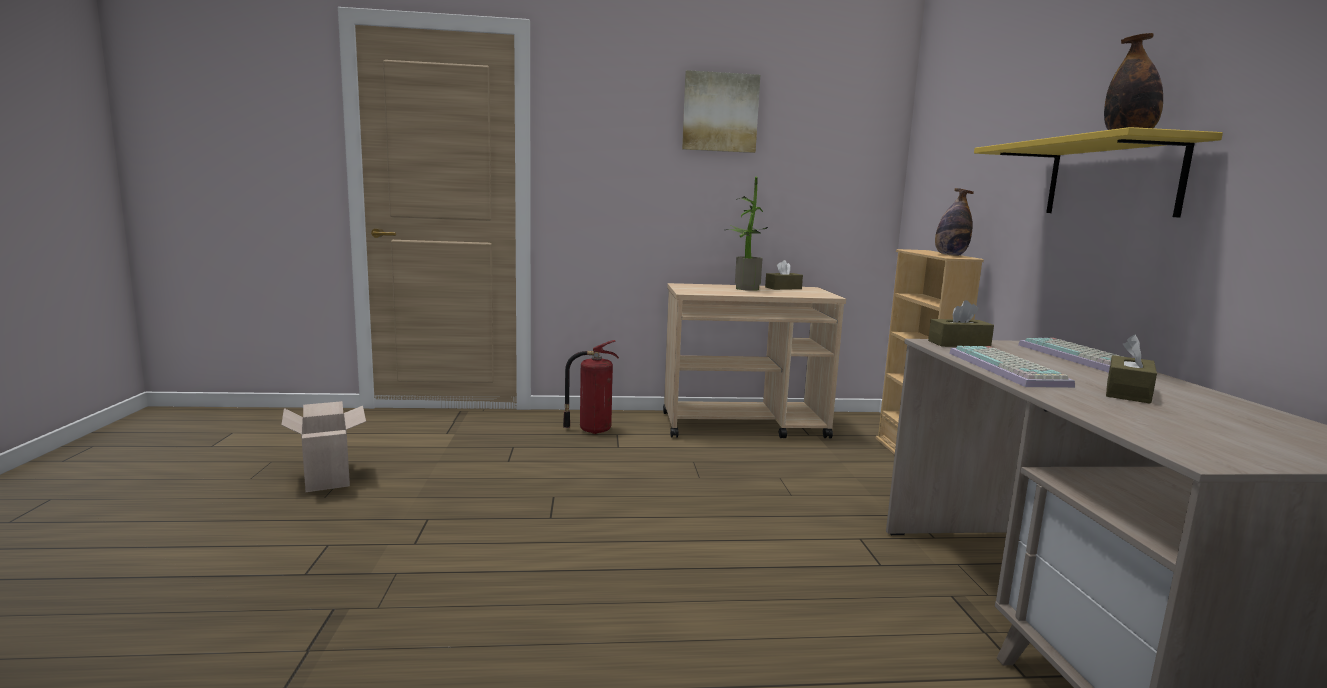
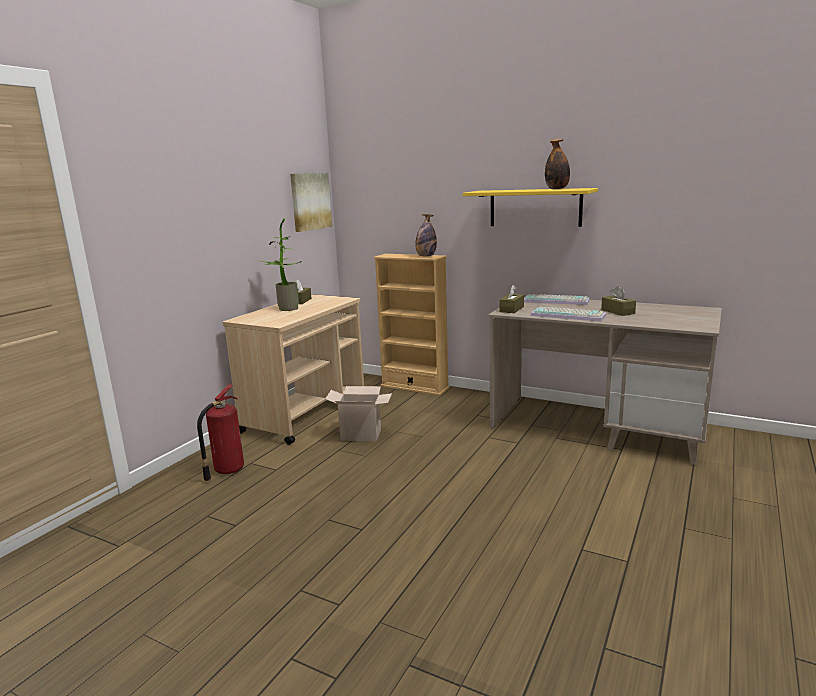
camera: 55 degrees left, 5 degrees up
(329, 479) = (134, 643): cardboard box -> cardboard box (362, 434)
(720, 112) = (227, 164): picture -> picture (310, 201)

